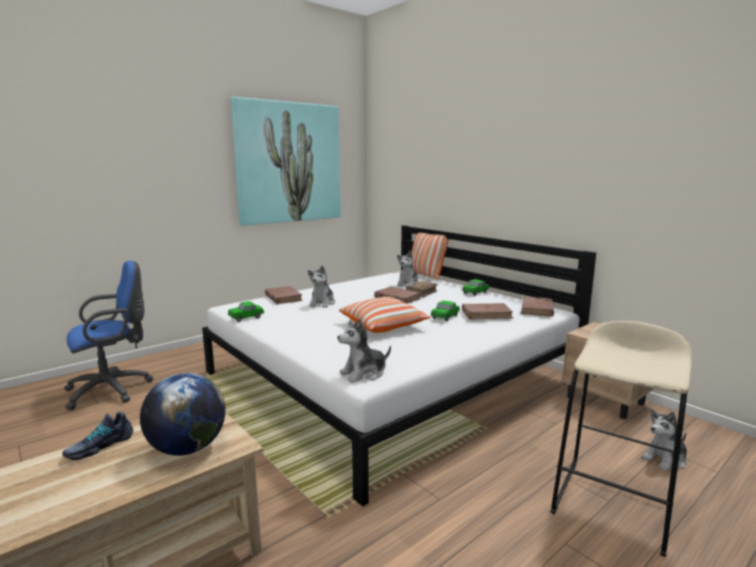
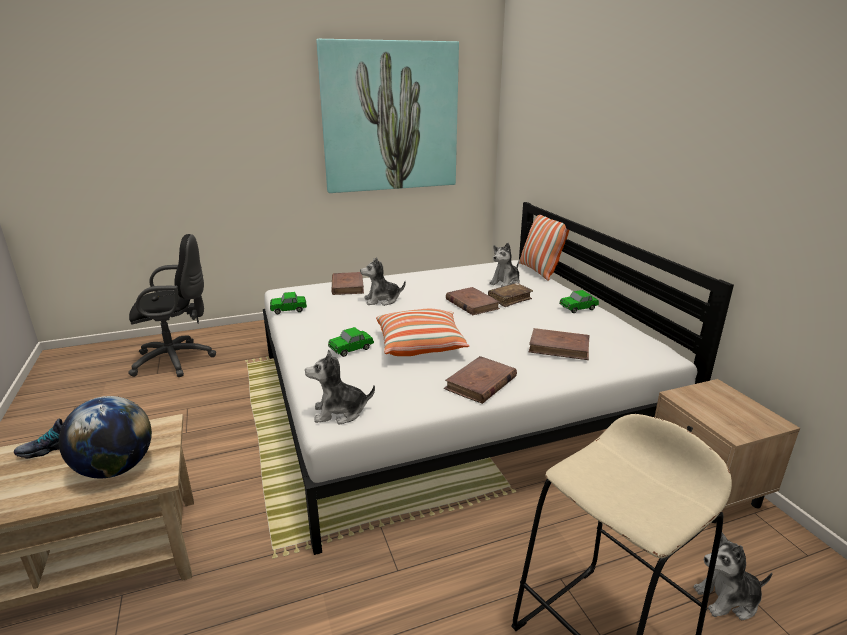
camera: 20 degrees right, 10 degrees up
(113, 389) = (178, 360): blue office chair -> black office chair
(322, 303) = (382, 300): plush toy -> plush toy turned 45 degrees clockwise
(445, 317) = (503, 343): toy car -> toy car (351, 349)
(537, 309) = (637, 349): brown book -> brown book (480, 383)

